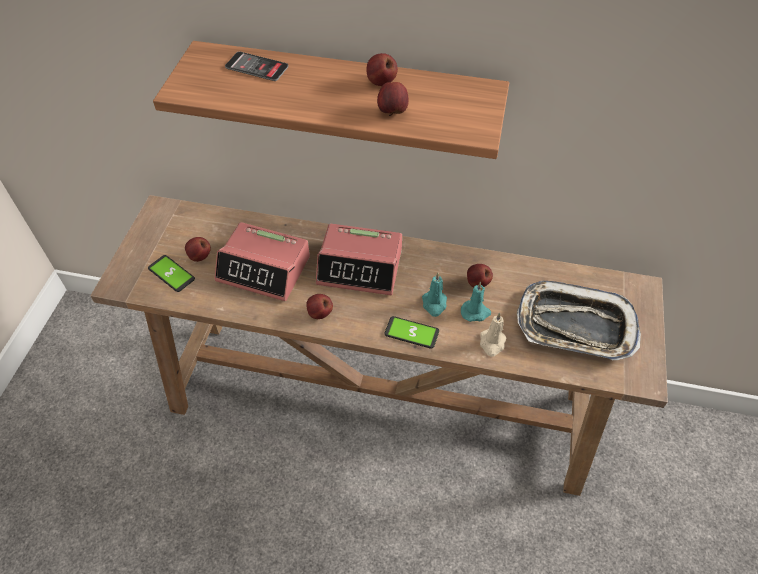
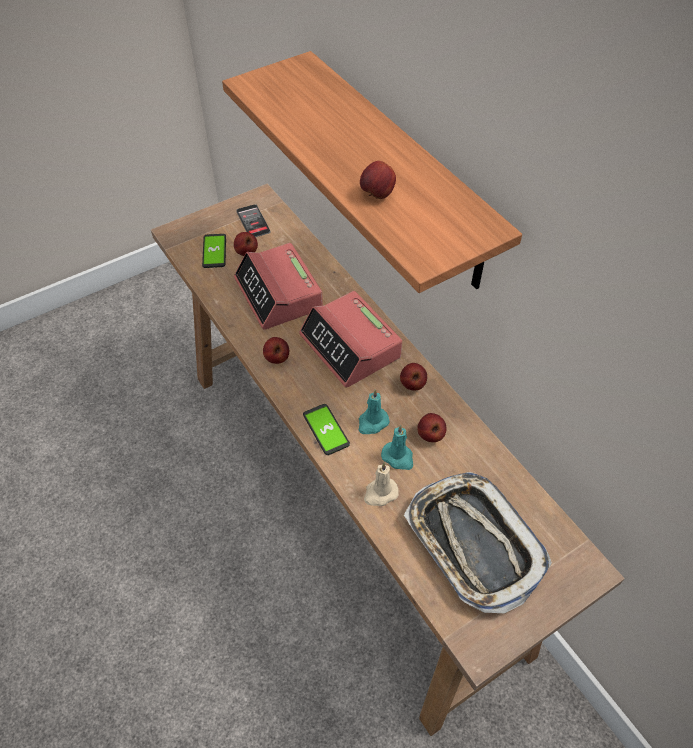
camera: 45 degrees right, 0 degrees up
(257, 67) = (325, 97): phone -> phone (253, 222)
(381, 82) = (403, 165): apple -> apple (412, 384)

